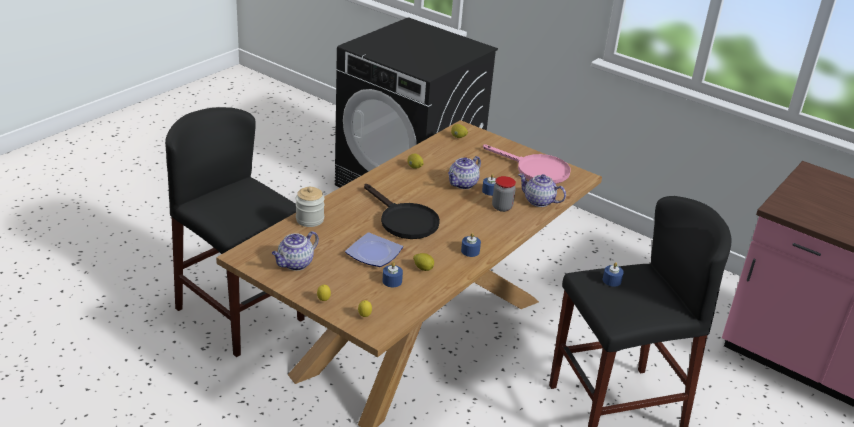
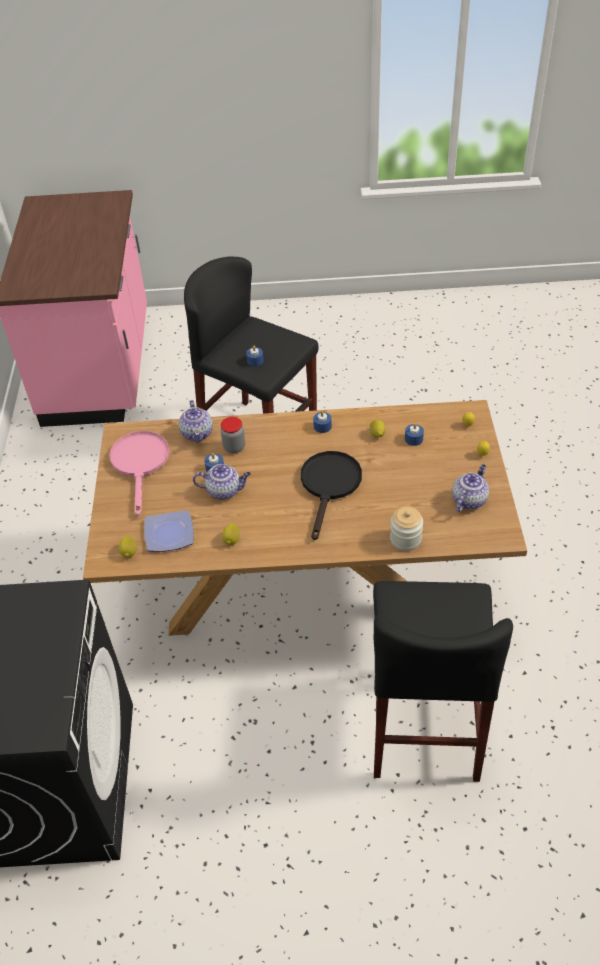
camera: 125 degrees left, 15 degrees up
(295, 264) = (469, 500): teapot -> teapot turned 60 degrees counterclockwise
(374, 254) = (396, 469): plate -> plate (170, 533)

